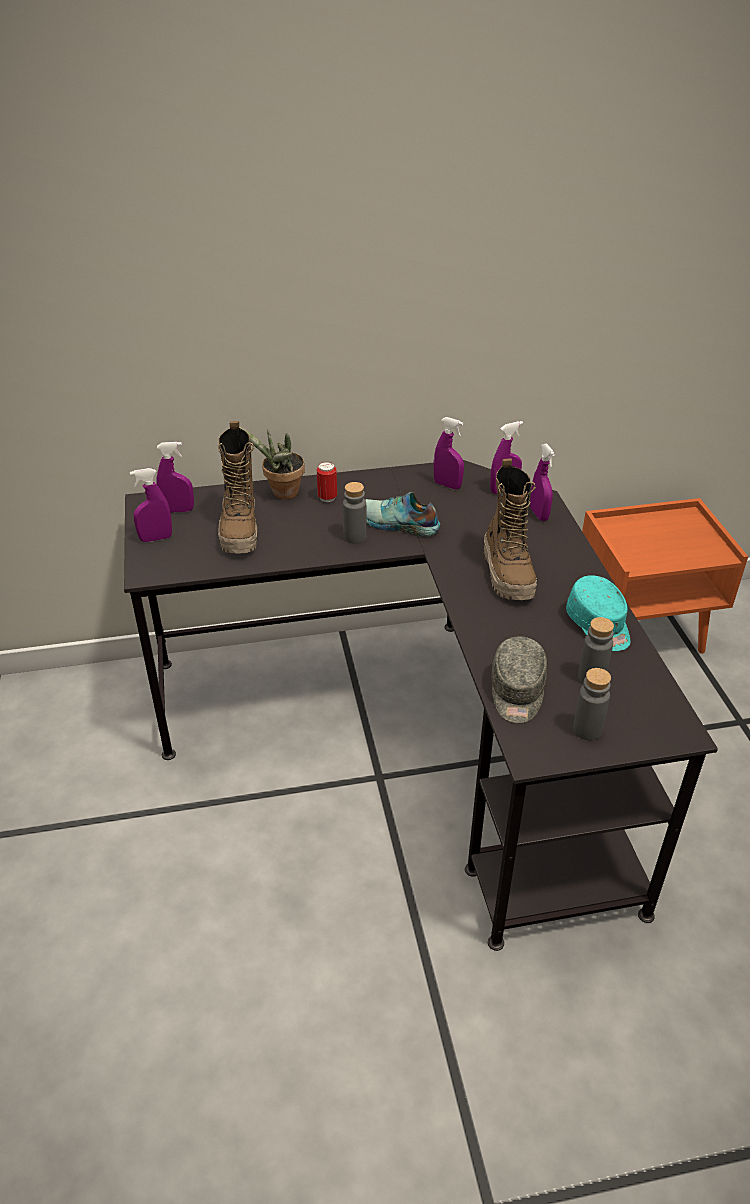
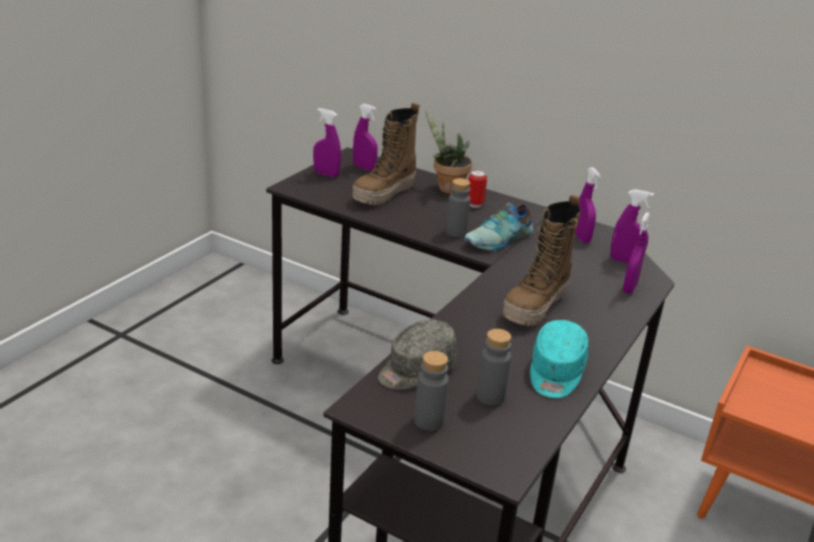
camera: 40 degrees right, 10 degrees down
(397, 524) = (500, 240): shoe -> shoe turned 105 degrees counterclockwise

